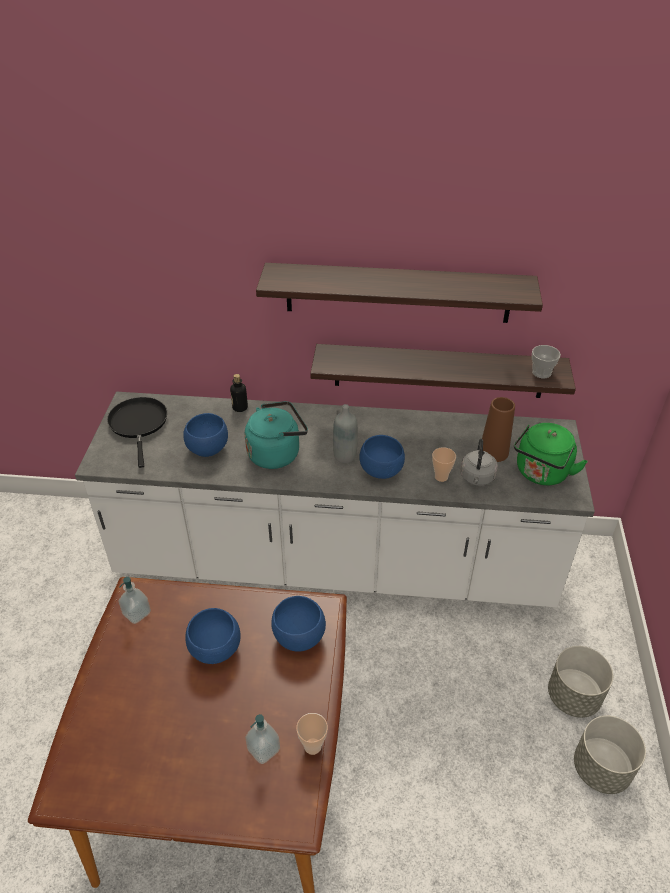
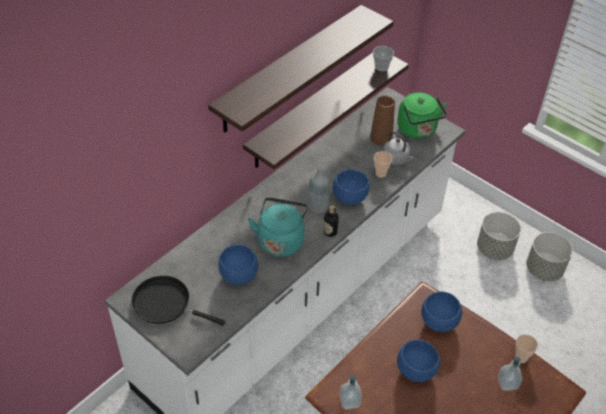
camera: 55 degrees left, 5 degrees up
(240, 407) = (209, 234): bottle -> bottle (330, 232)

